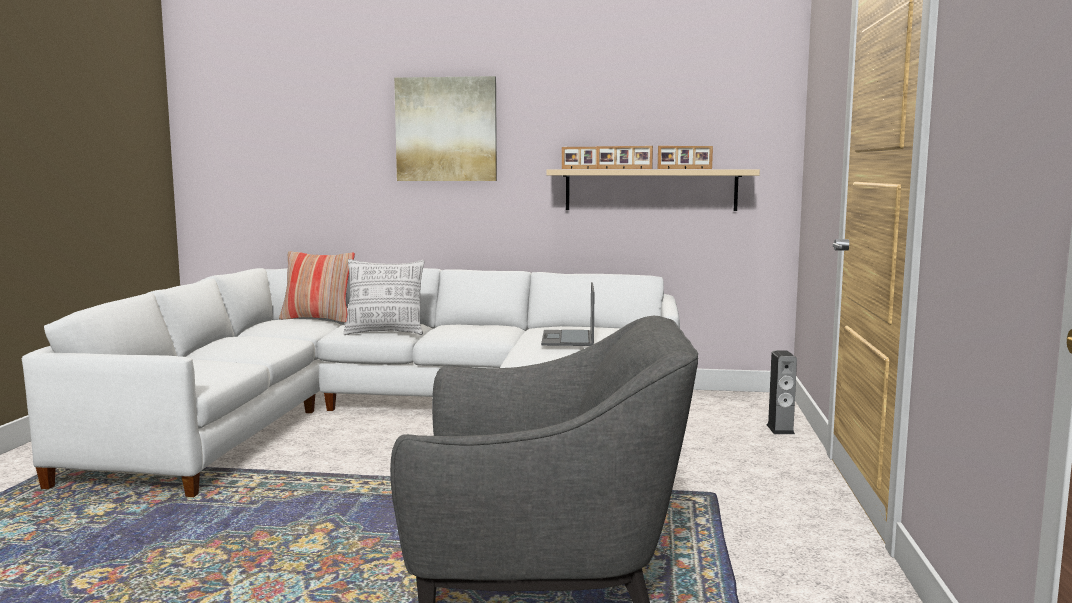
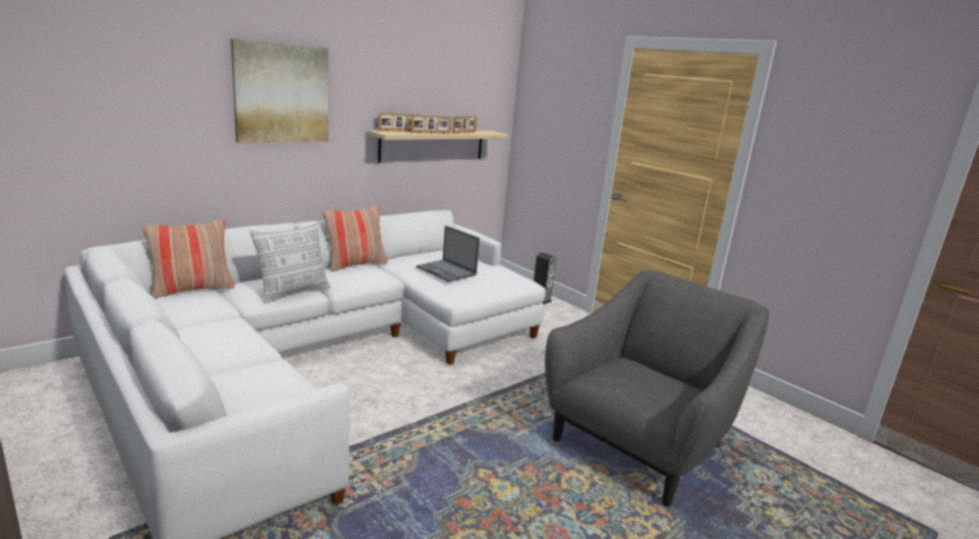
camera: 50 degrees left, 10 degrees up
(496, 325) = (355, 264): none -> pillow

